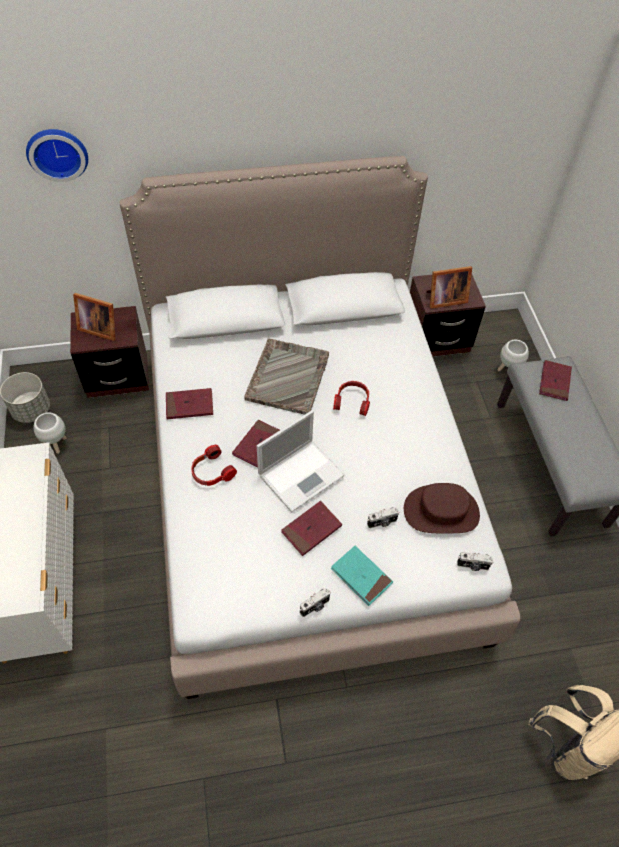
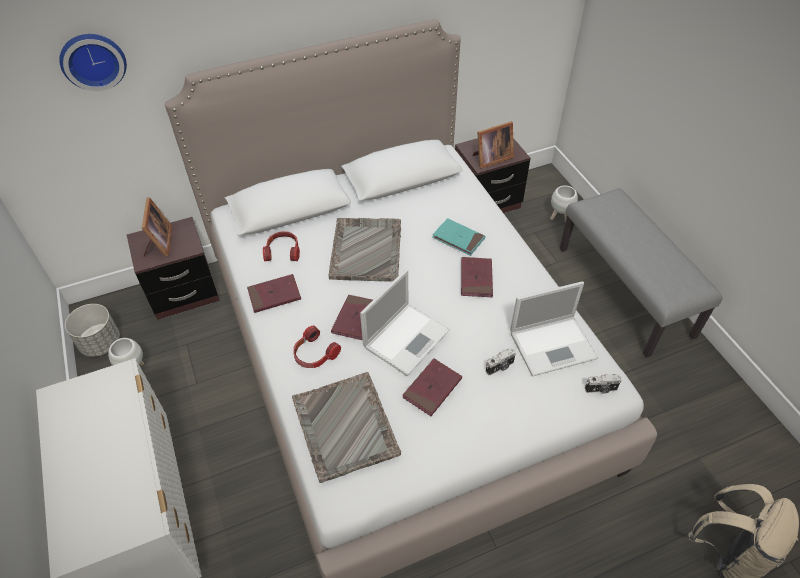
camera: 10 degrees left, 5 degrees down
(99, 328) = (159, 243): picture frame -> picture frame turned 105 degrees counterclockwise
(221, 549) = (345, 427): none -> grey tray
(315, 606) = (458, 464): camera -> none
(352, 401) = (436, 260): headphones -> headphones (283, 251)
(361, 576) = (496, 423): turquoise book -> turquoise book (458, 238)
(441, 511) = (554, 344): brown hat -> laptop
(554, 382) = (614, 211): red book -> red book (476, 279)

